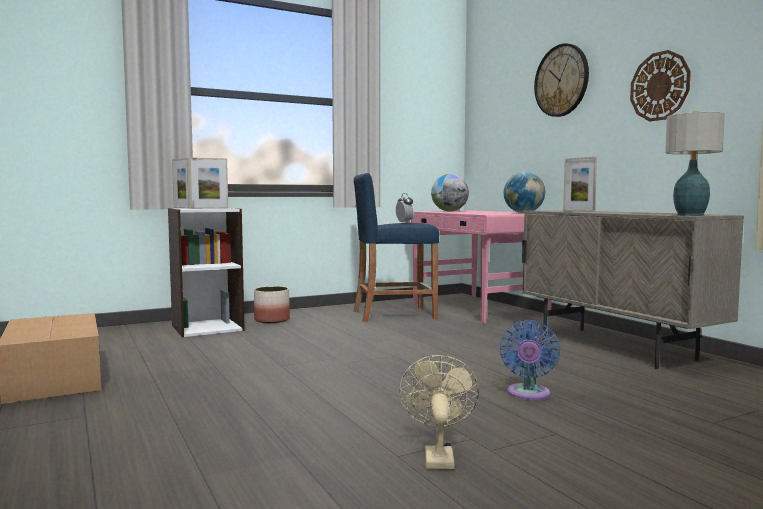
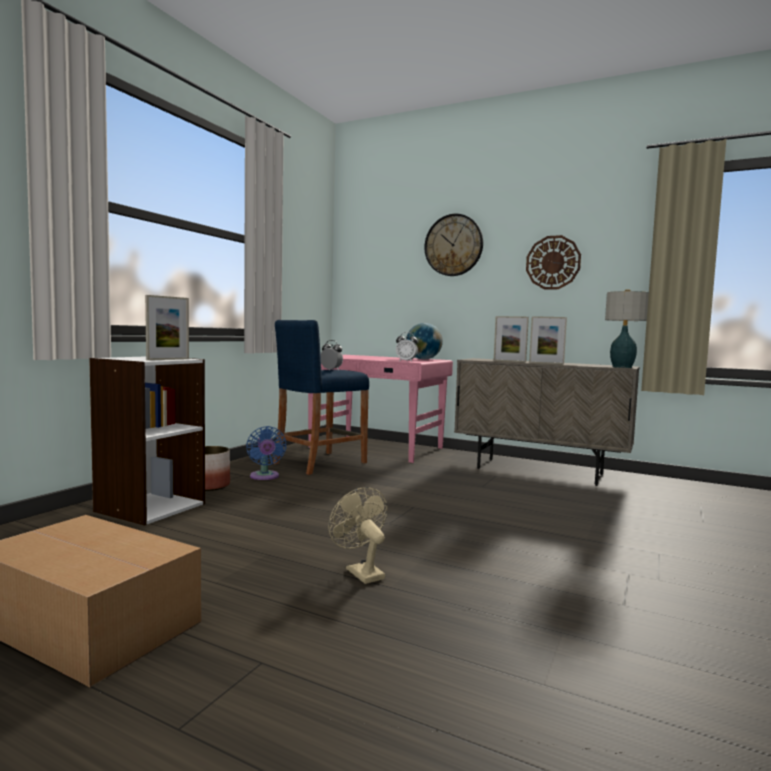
camera: 35 degrees left, 0 degrees up
(182, 208) = (121, 358): picture frame -> picture frame (546, 363)
(437, 456) = (643, 595): beige fan -> beige fan (360, 572)
(449, 211) = (344, 356): globe -> none
(481, 214) = (406, 361): none -> alarm clock
(528, 394) = (577, 524): blue fan -> blue fan (264, 477)

